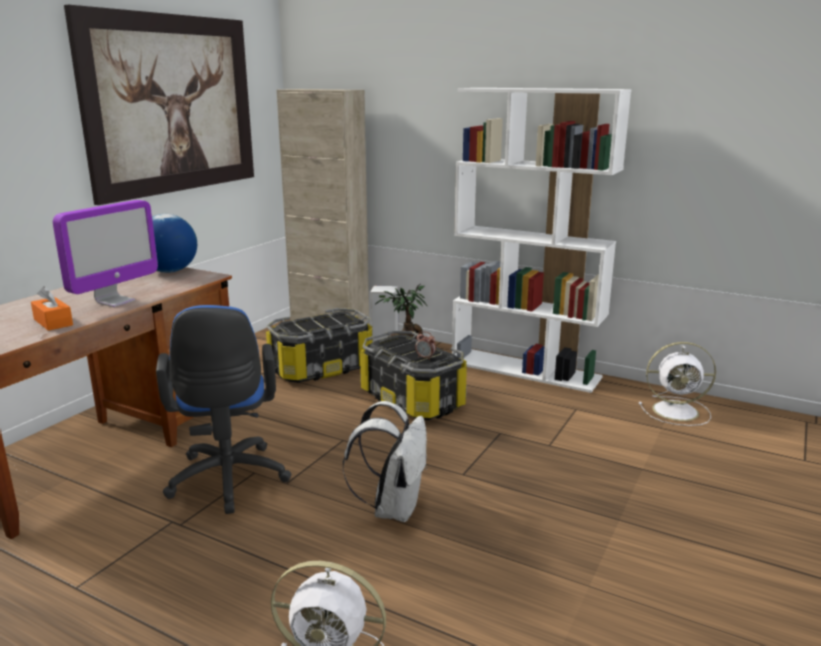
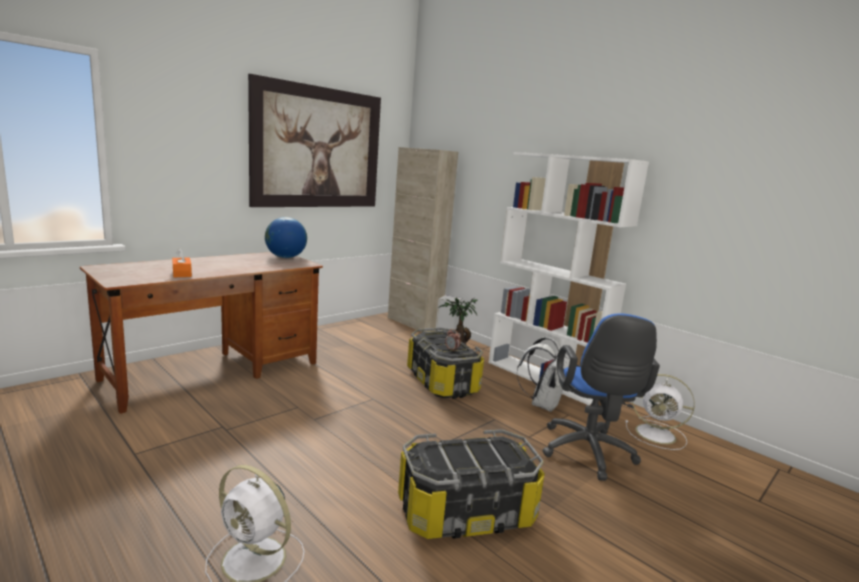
camera: 15 degrees right, 5 degrees down
(115, 301) = (232, 268): monitor -> none
(228, 482) = (276, 409): blue office chair -> blue office chair (588, 454)
(321, 368) = (390, 348): storage box -> storage box (466, 513)
(393, 508) = (378, 454): white backpack -> white backpack (543, 404)

